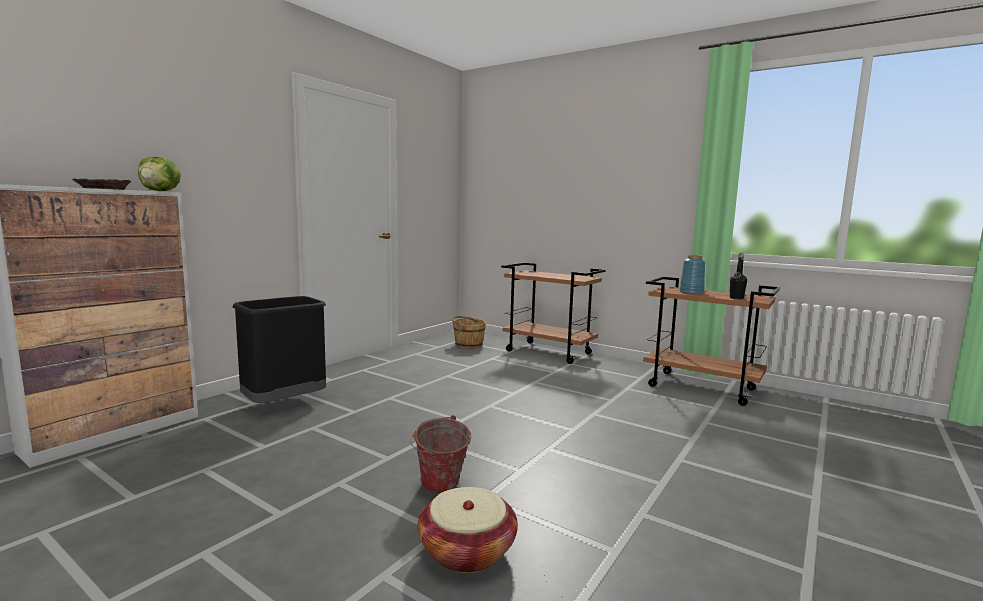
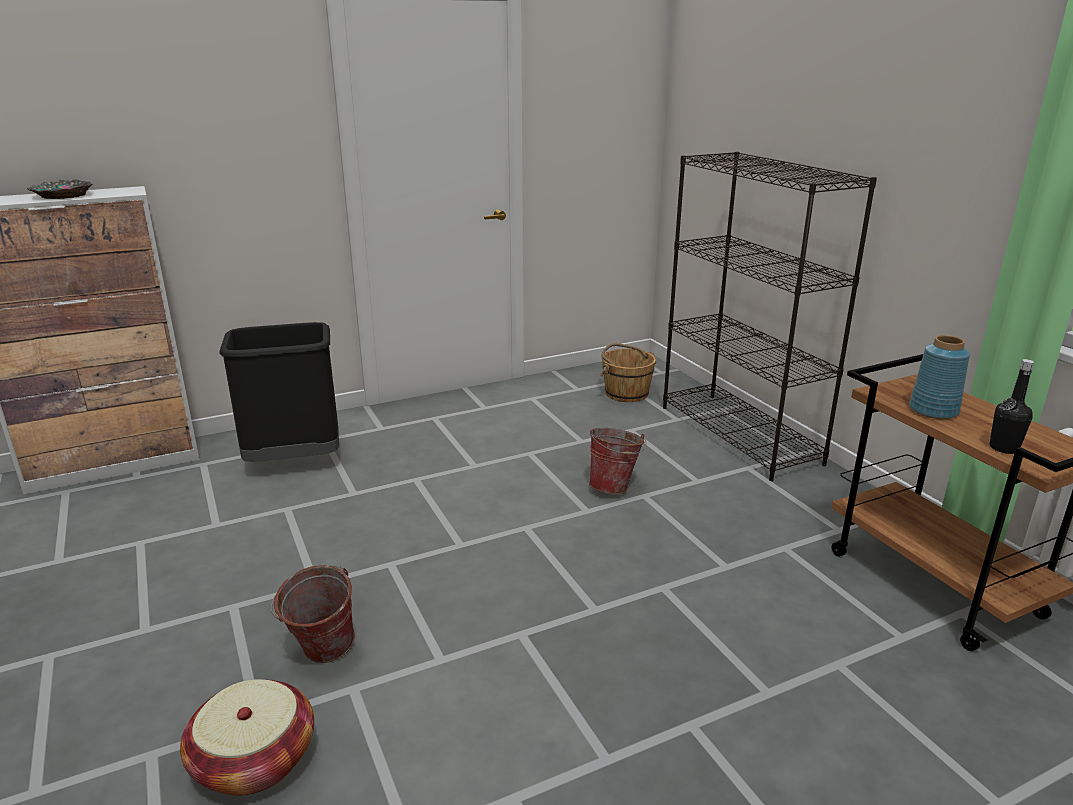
camera: 30 degrees right, 15 degrees up
(161, 191) = (128, 192): lettuce -> none
(515, 381) = (615, 487): none -> bucket
(549, 352) = (740, 435): brown cart -> black bookcase

